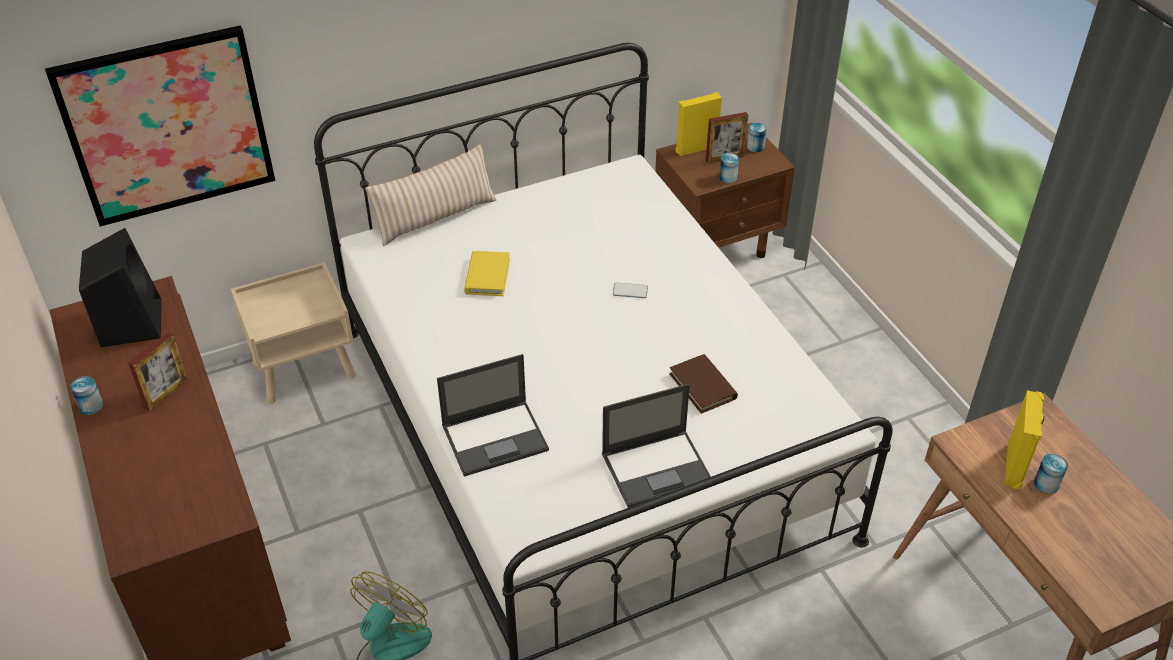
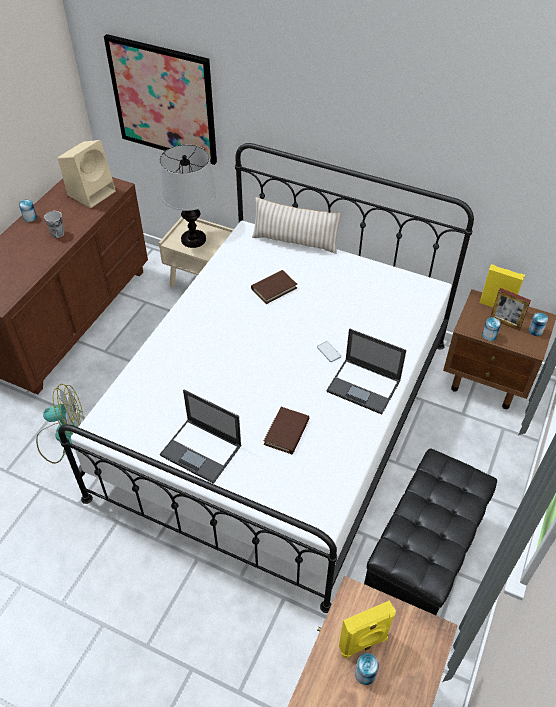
camera: 50 degrees right, 5 degrees up
(131, 321) = (92, 192): black speaker -> beige speaker
(166, 394) = (58, 234): picture frame -> cup
(286, 307) = (194, 239): none -> table lamp
(487, 276) = (274, 288): yellow book -> brown book
(496, 437) = (160, 368): laptop -> laptop (364, 386)
(870, 428) = (423, 556): none -> black ottoman

